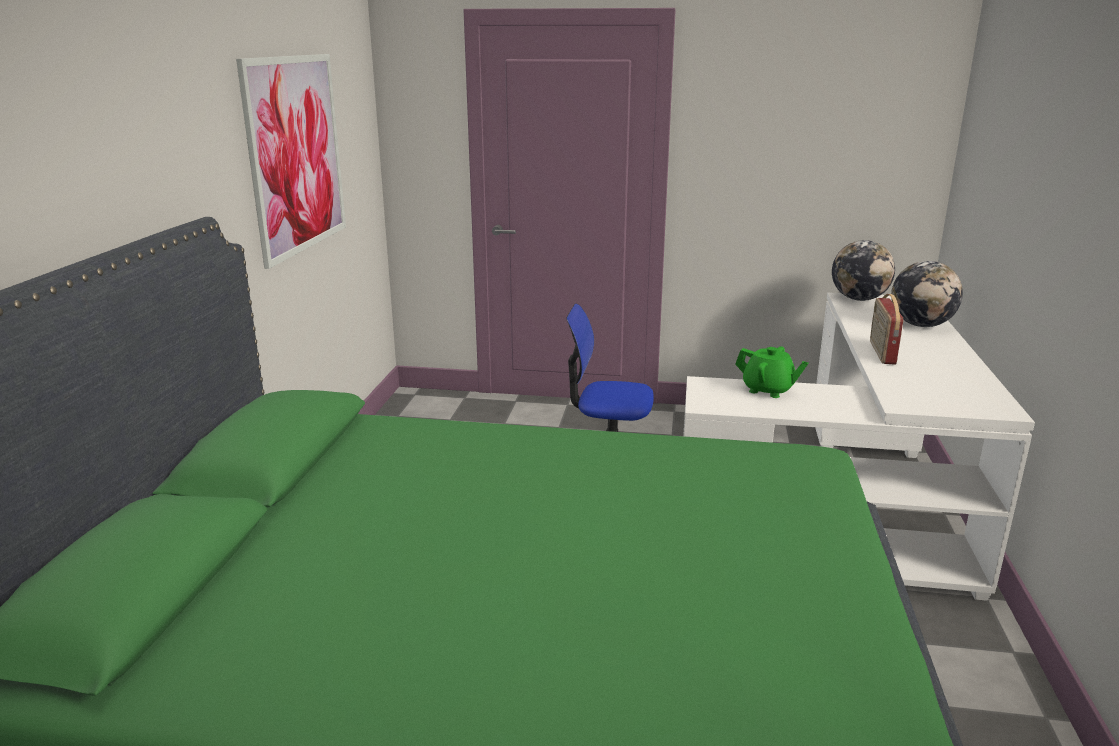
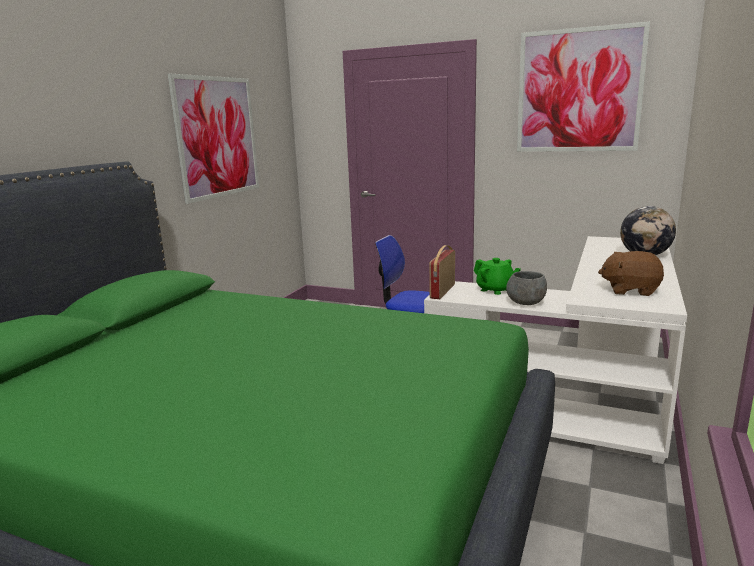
camera: 15 degrees right, 5 degrees down
(818, 92) = (579, 91): none -> picture
(822, 411) = (525, 303): none -> grey bowl
(859, 299) = (608, 240): globe -> none
(881, 352) = (597, 270): radio -> radio (442, 291)
(944, 385) = (630, 290): none -> brown plush toy

